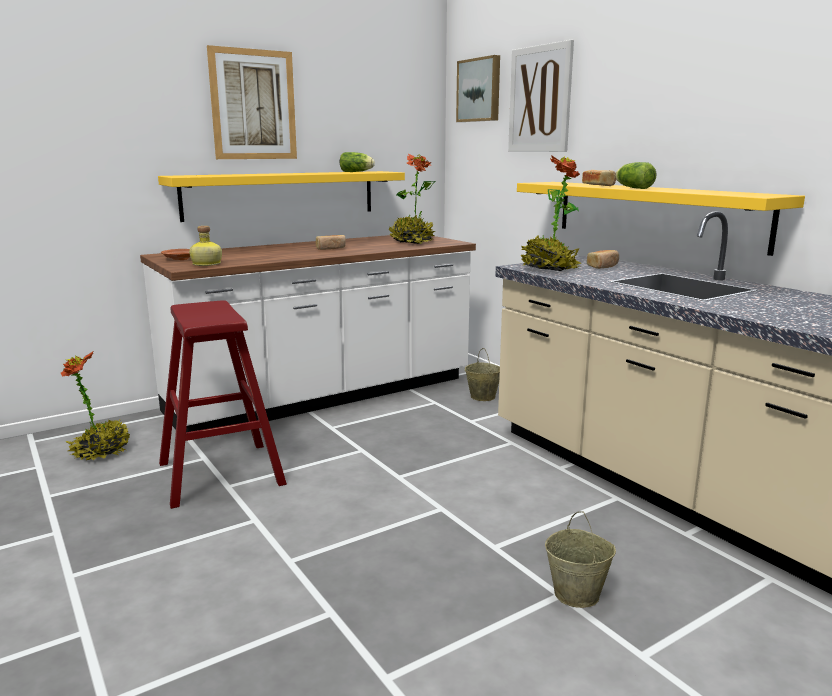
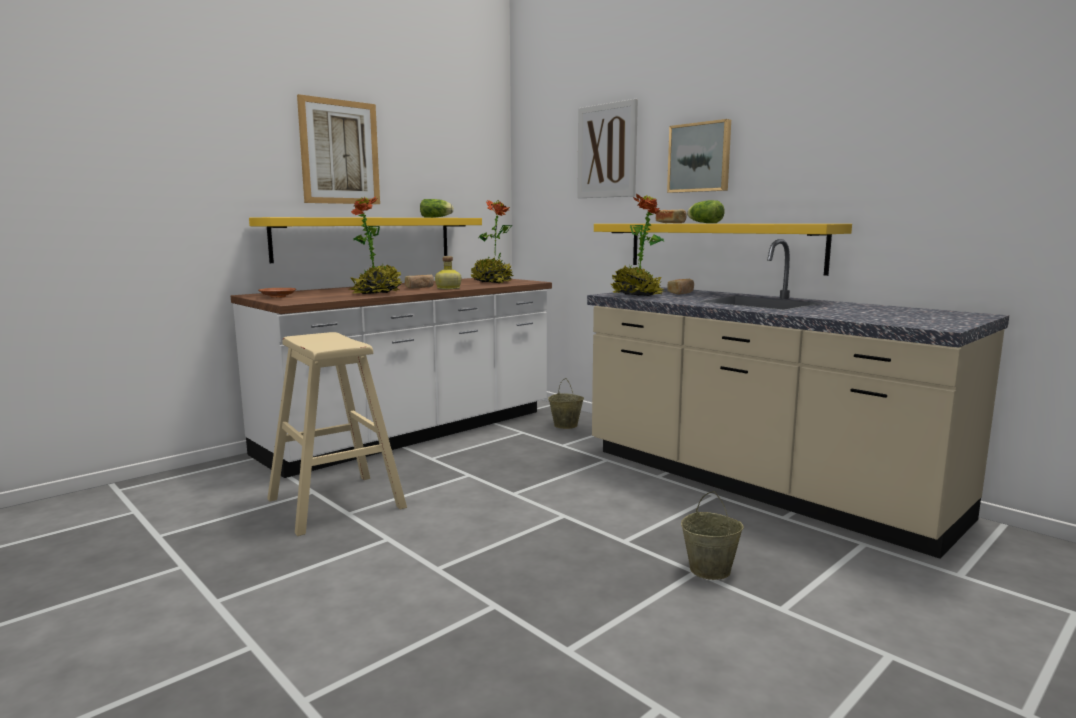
camera: 10 degrees left, 5 degrees down
(101, 452) = (200, 494): potted plant -> potted plant (377, 293)
(205, 264) = (309, 299): bottle -> bottle (447, 288)
(221, 473) = (336, 503): red stool -> beige stool
(480, 90) = (546, 144): picture -> picture (700, 157)

